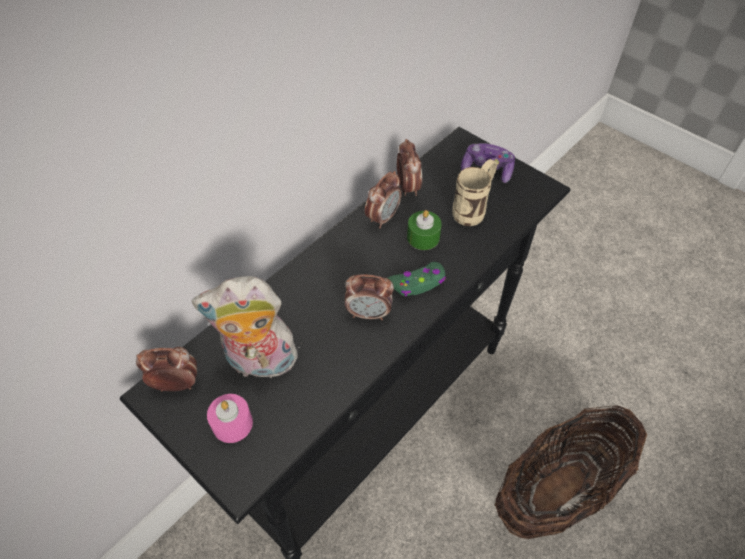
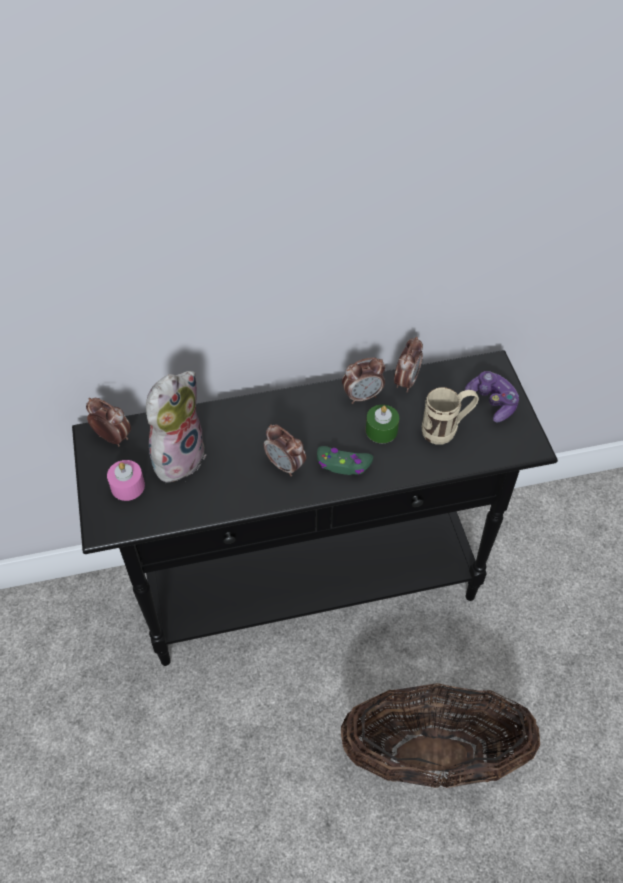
camera: 35 degrees right, 0 degrees up
(259, 363) = (178, 455): plush toy -> plush toy turned 90 degrees clockwise

